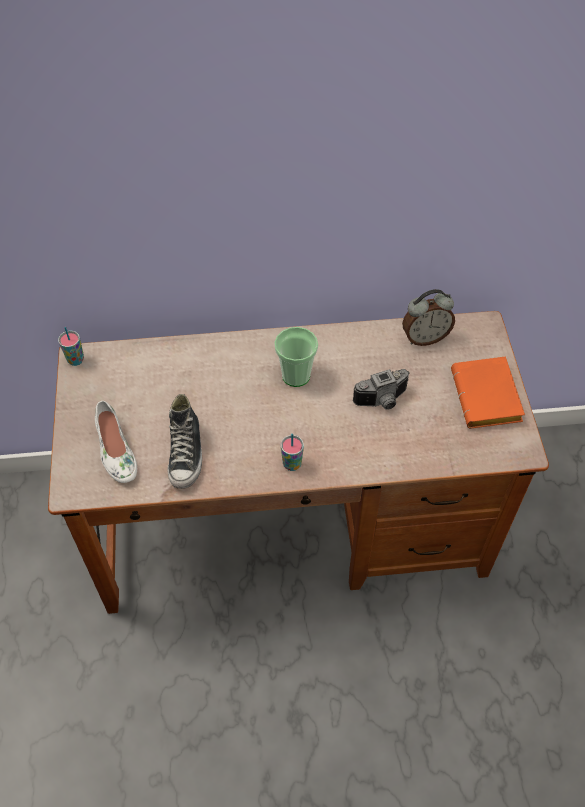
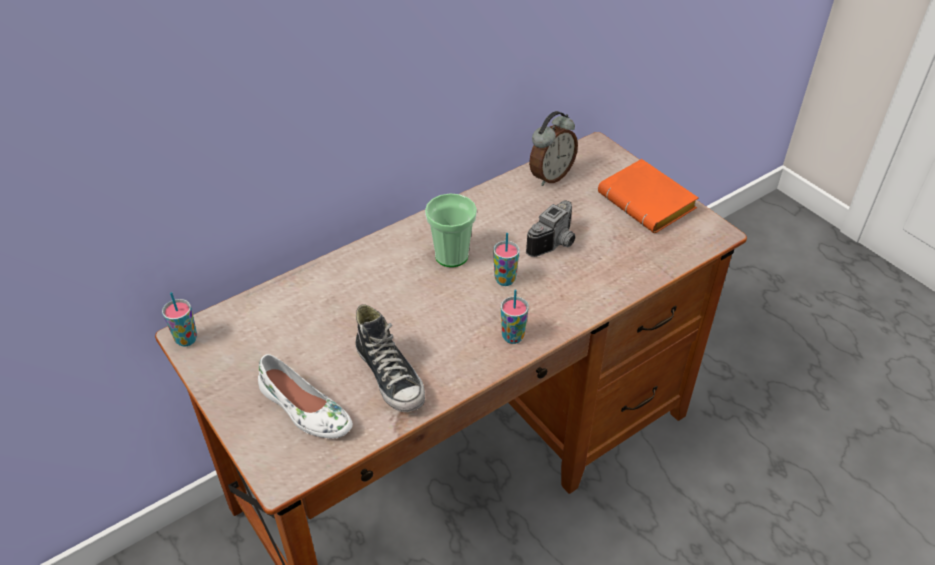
camera: 30 degrees left, 10 degrees down
(320, 414) = (505, 280): none -> cup

